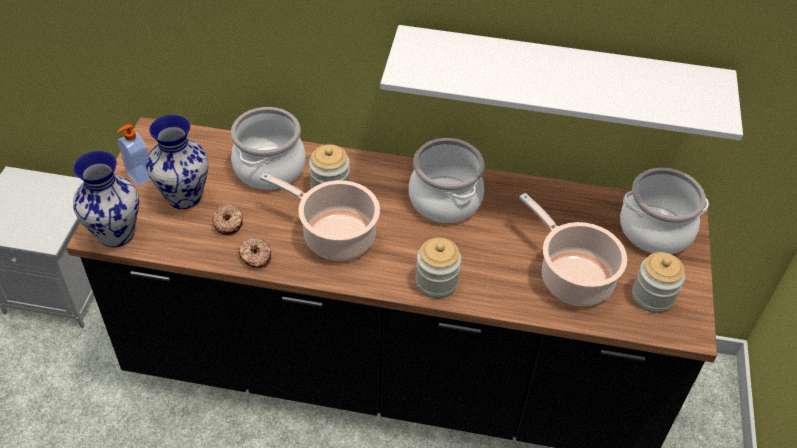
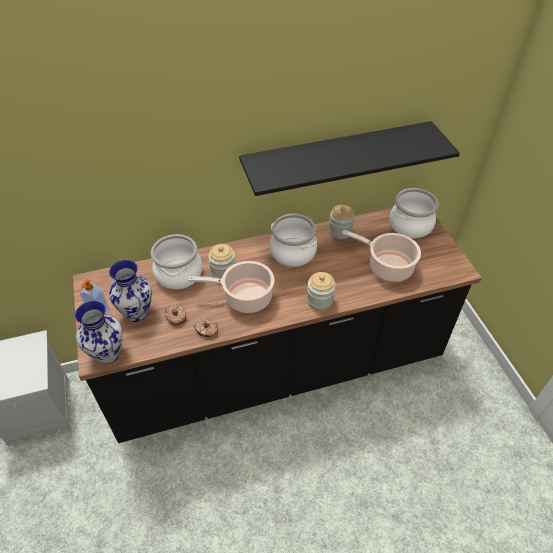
camera: 25 degrees left, 0 degrees up
(557, 78) = (336, 157): white shelf -> black shelf
(652, 296) = (432, 260): jar -> jar (340, 231)

